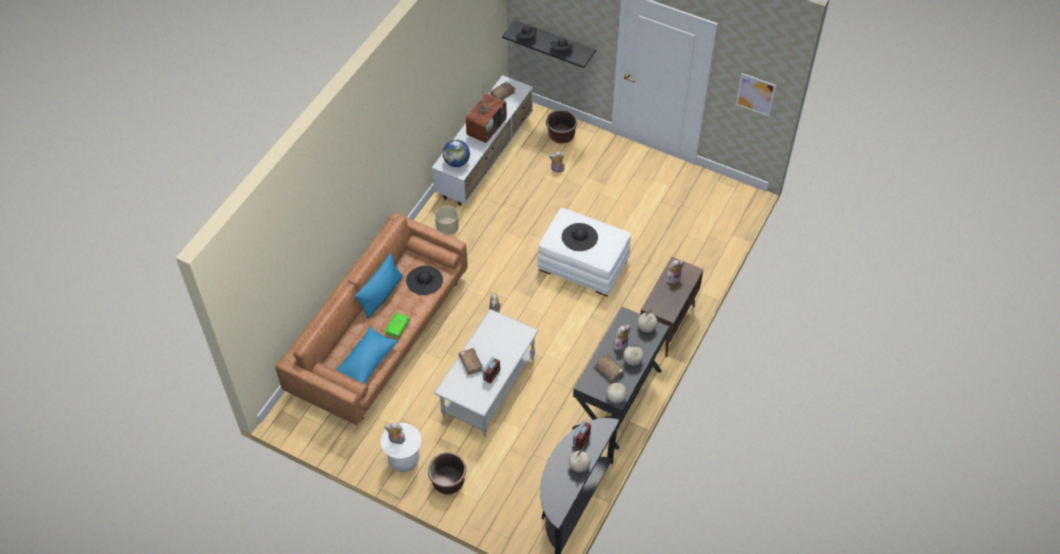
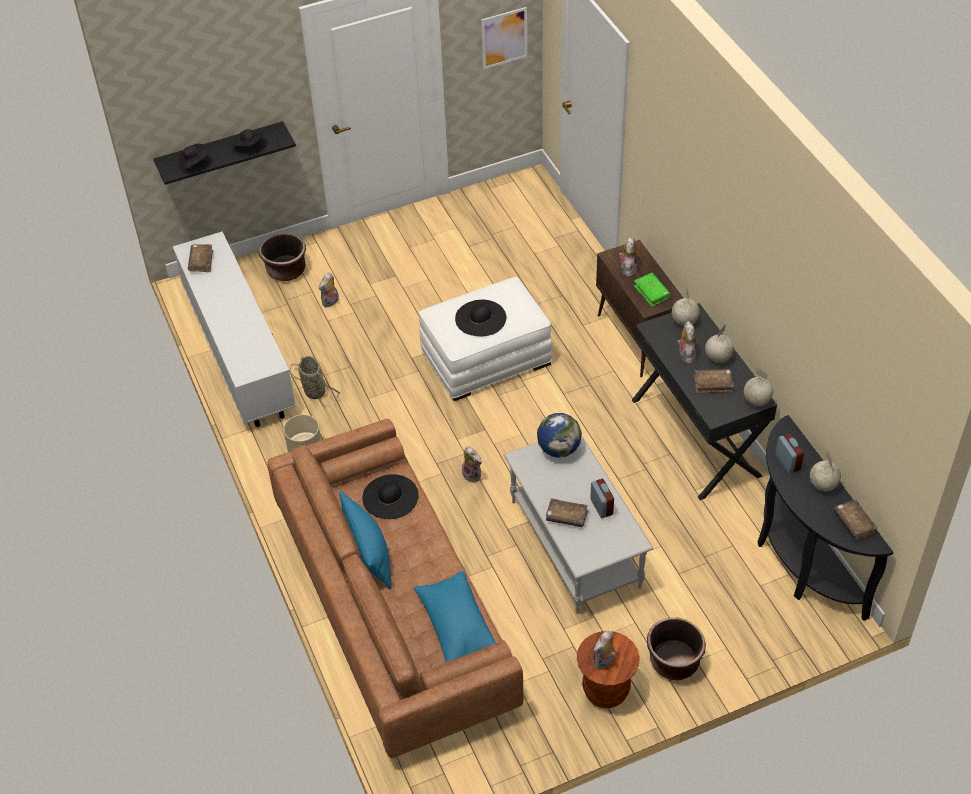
camera: 50 degrees left, 5 degrees down
(397, 327) = (435, 564): green book -> green book (652, 293)
(404, 460) = (606, 691): white stool -> brown stool
(457, 162) = (255, 360): globe -> globe (559, 449)
(486, 127) = (233, 304): television -> none
(489, 205) = (313, 390): none -> basket
(563, 497) = (854, 523): none -> brown book

